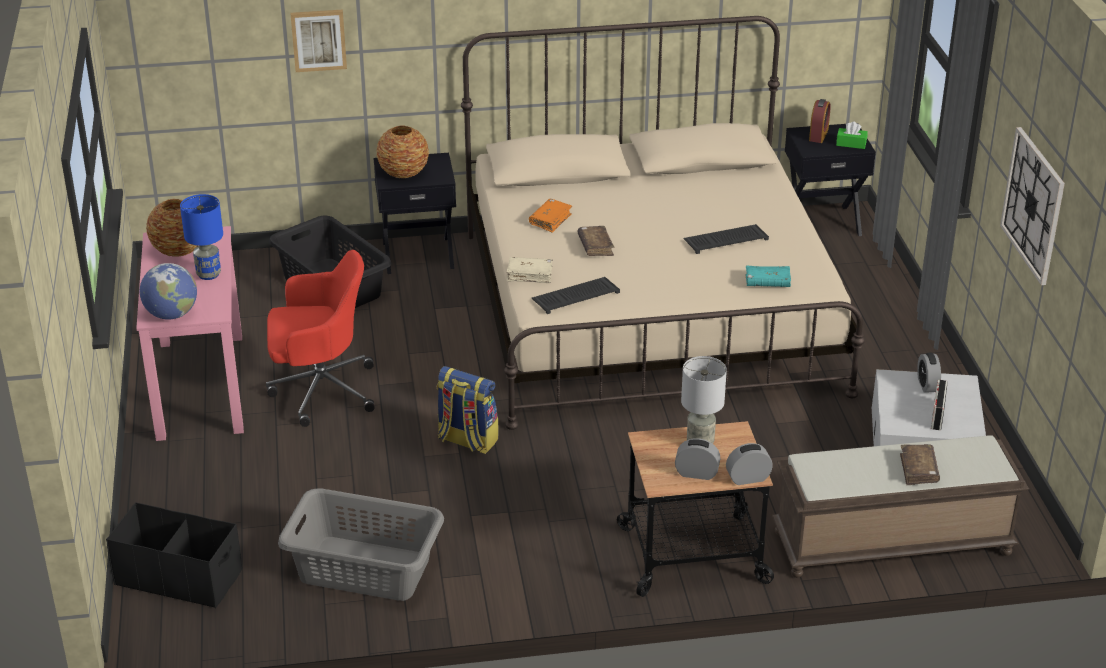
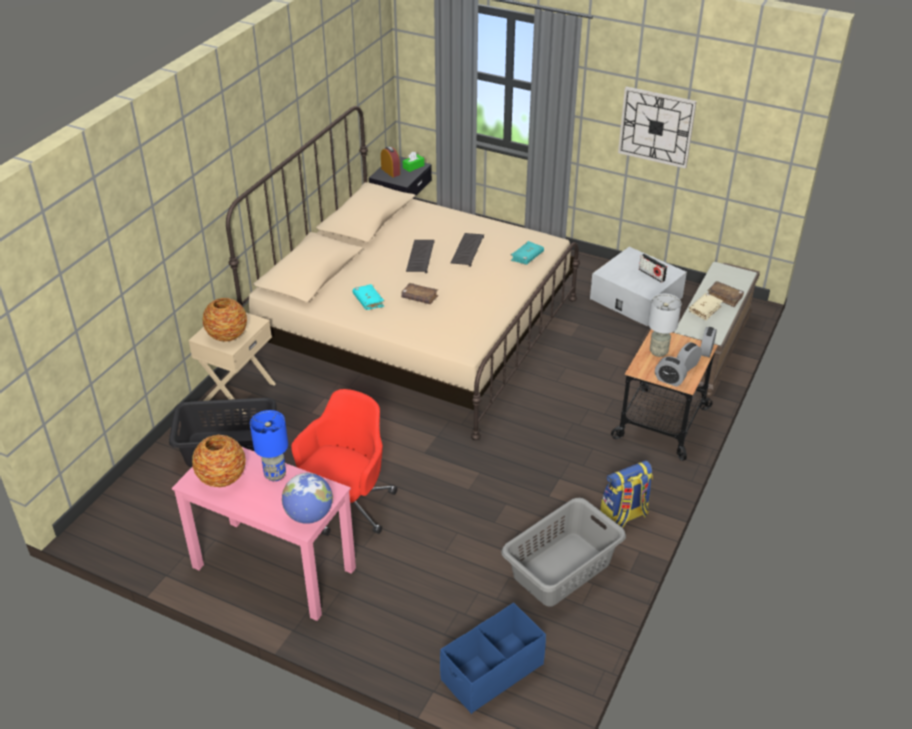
camera: 55 degrees left, 5 degrees up
(179, 577) = (491, 672): black storage box -> blue storage box
(318, 40) = (140, 267): picture -> none
(418, 254) = (238, 392): black nightstand -> beige nightstand
(467, 440) = (470, 463): backpack -> backpack (624, 515)
(529, 275) = (422, 336): beige book -> beige book (704, 310)
(550, 220) = (368, 301): orange book -> turquoise book
(576, 296) = (466, 329): keyboard -> keyboard (420, 256)
(927, 385) = (622, 265): alarm clock -> alarm clock (669, 380)

